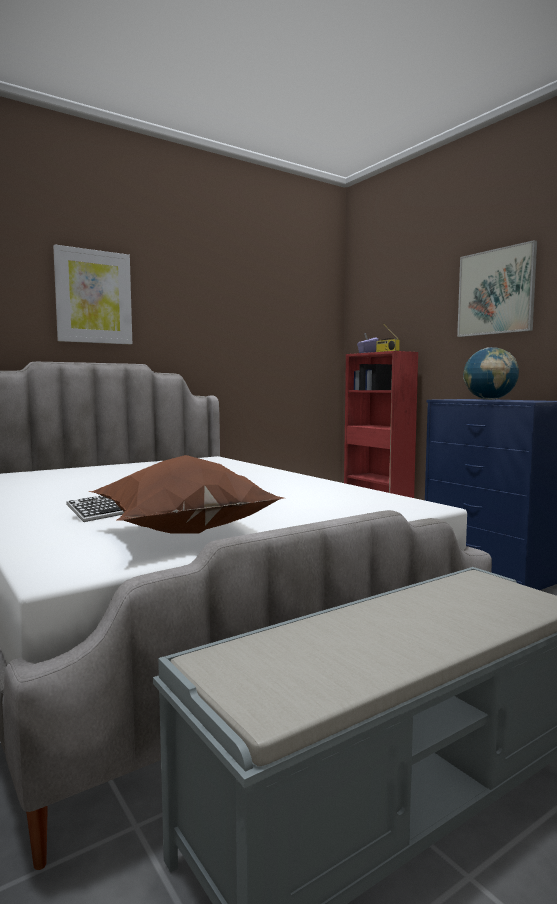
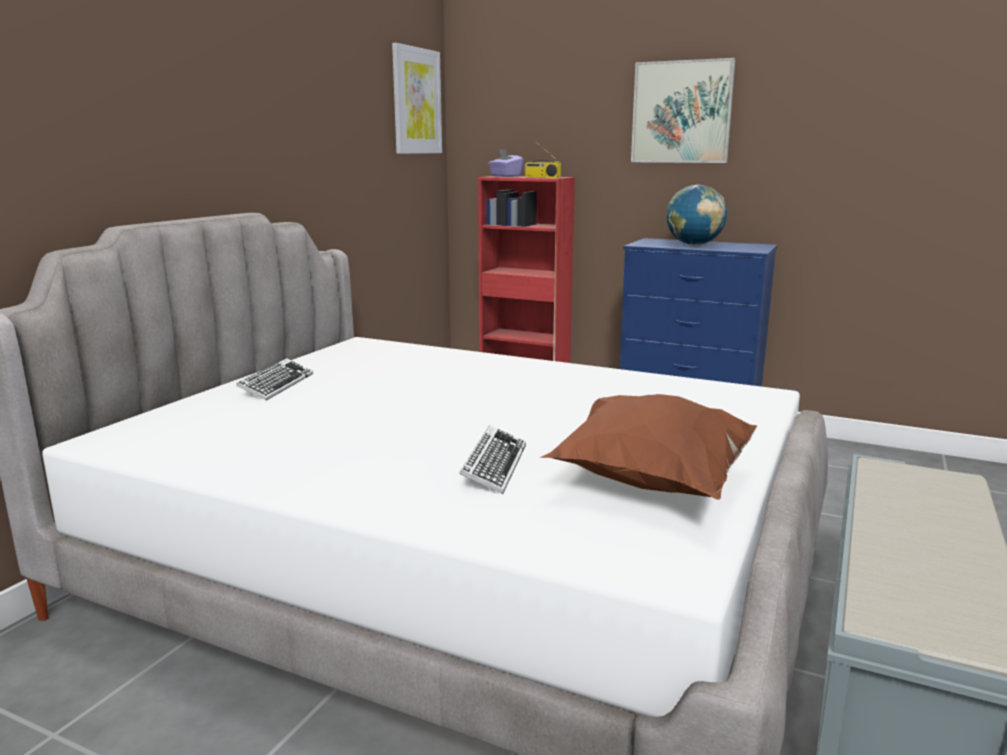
camera: 30 degrees left, 10 degrees up
(93, 297) = (176, 106): picture -> picture (416, 101)
(113, 468) = (276, 385): none -> keyboard

